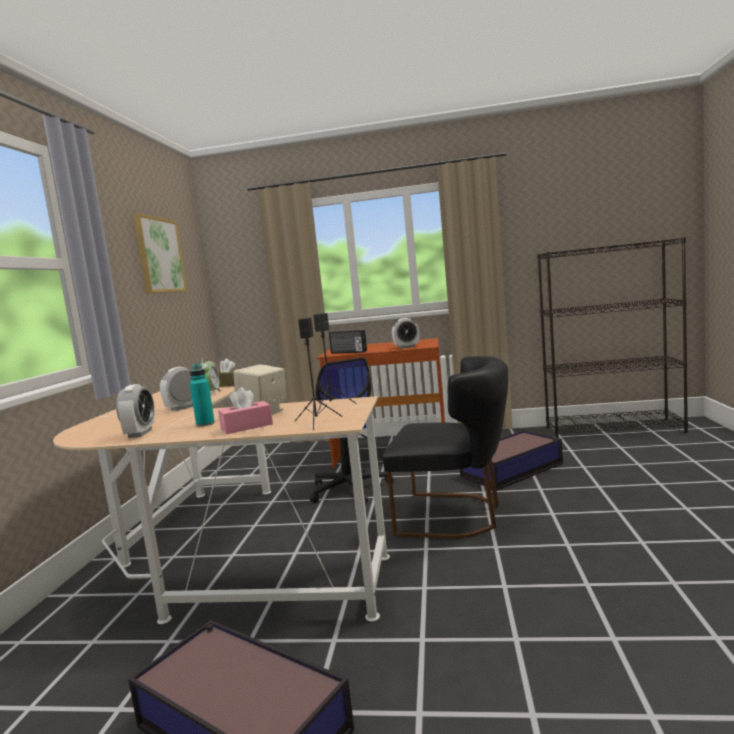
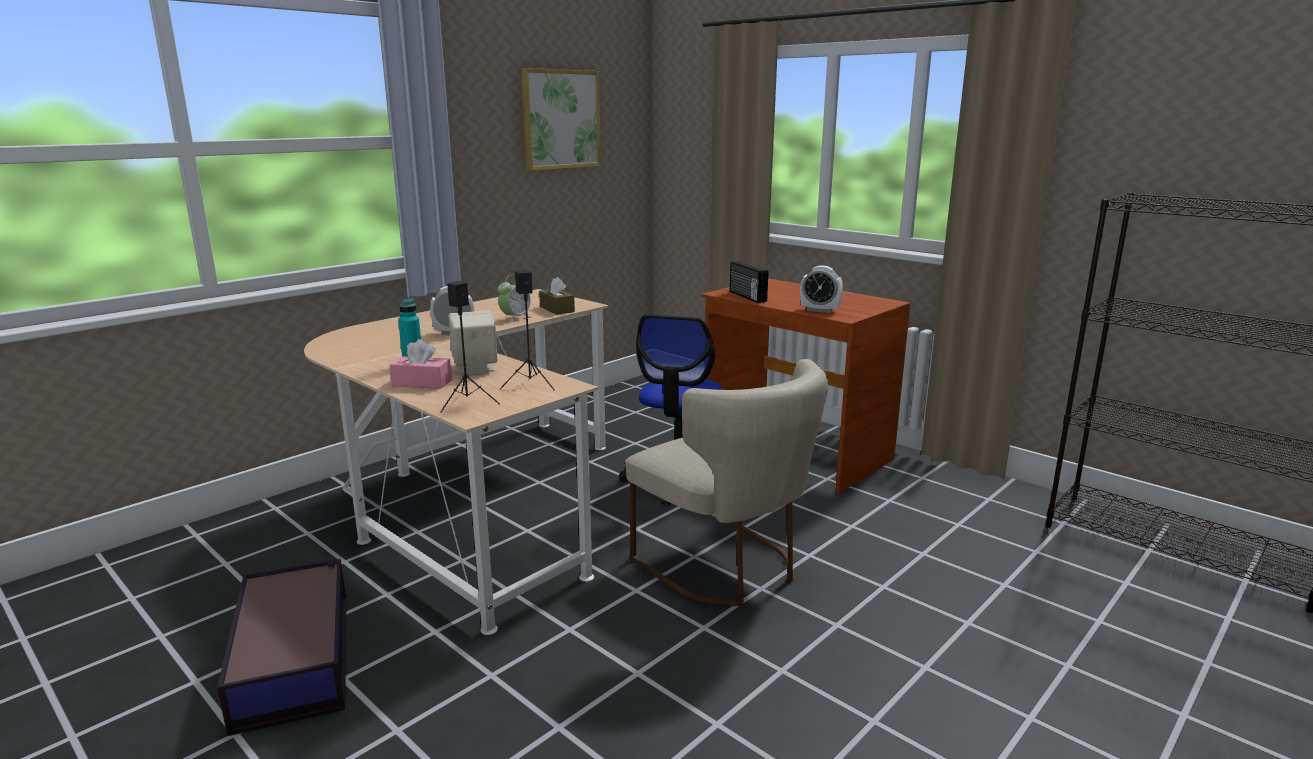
camera: 35 degrees right, 10 degrees up
(140, 433) = (360, 356): alarm clock -> none
(455, 515) = (727, 568): black chair -> beige chair
(513, 470) = (898, 543): storage box -> none

